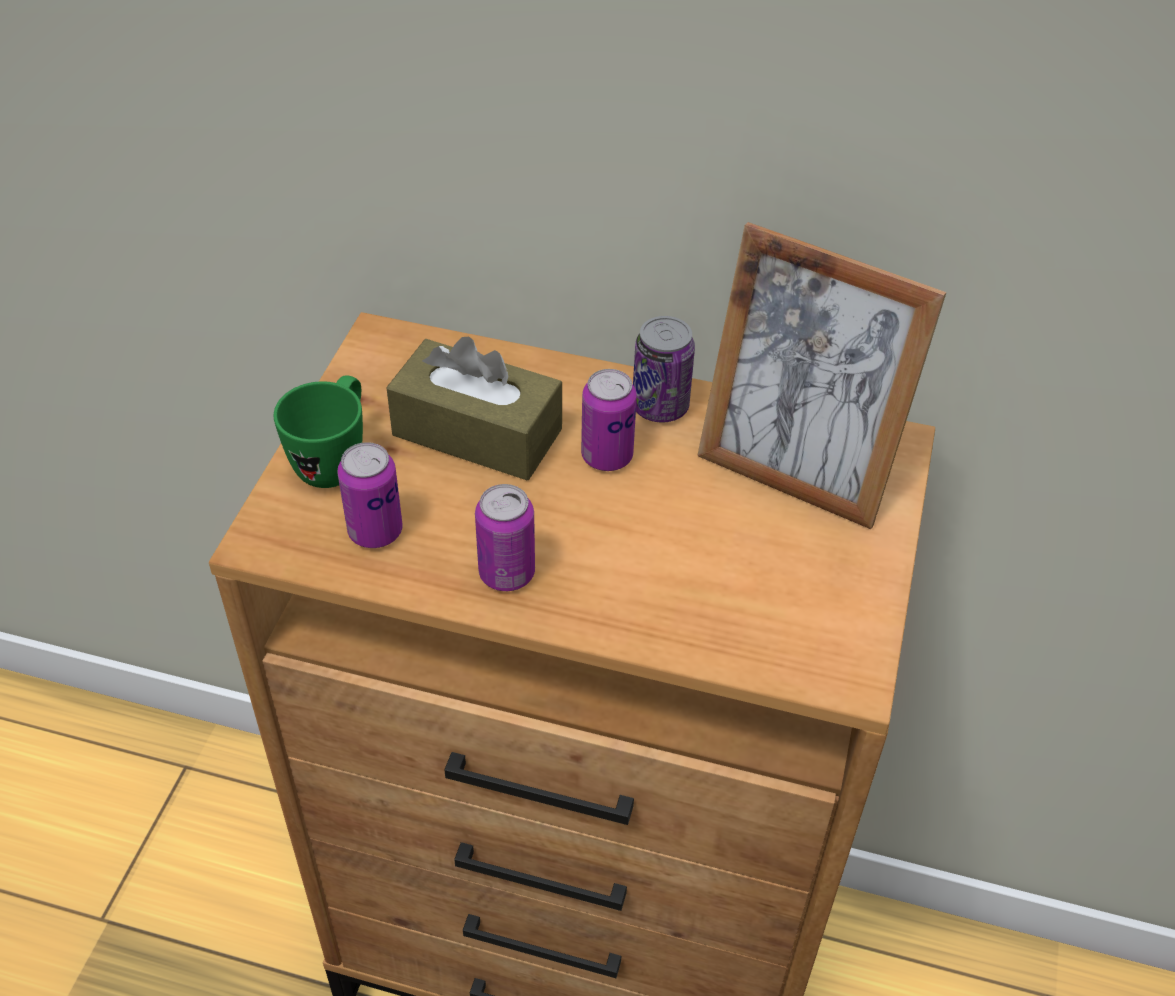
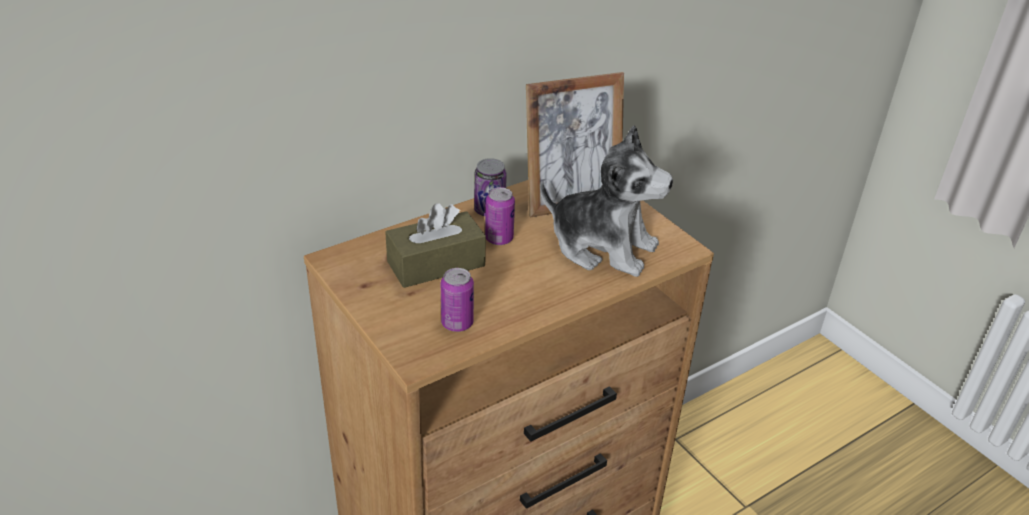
camera: 50 degrees left, 10 degrees down
(335, 460) = (395, 312): green mug -> none
(507, 573) = (530, 300): can -> none
(728, 576) = (603, 247): none -> plush toy

